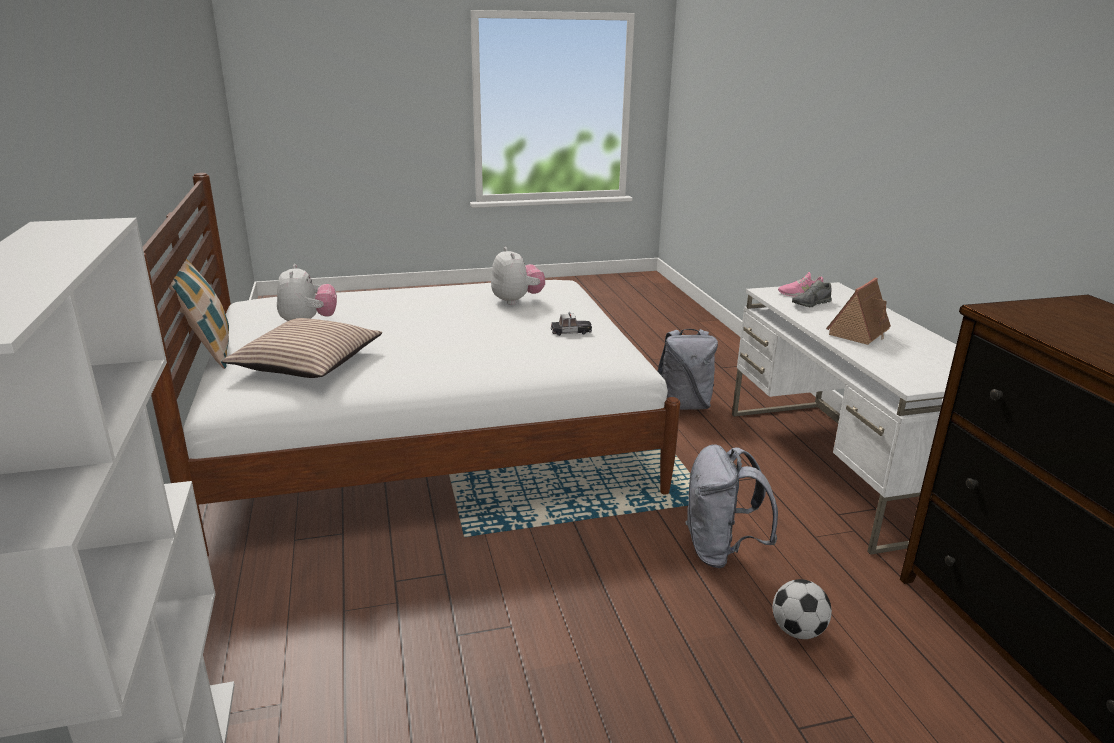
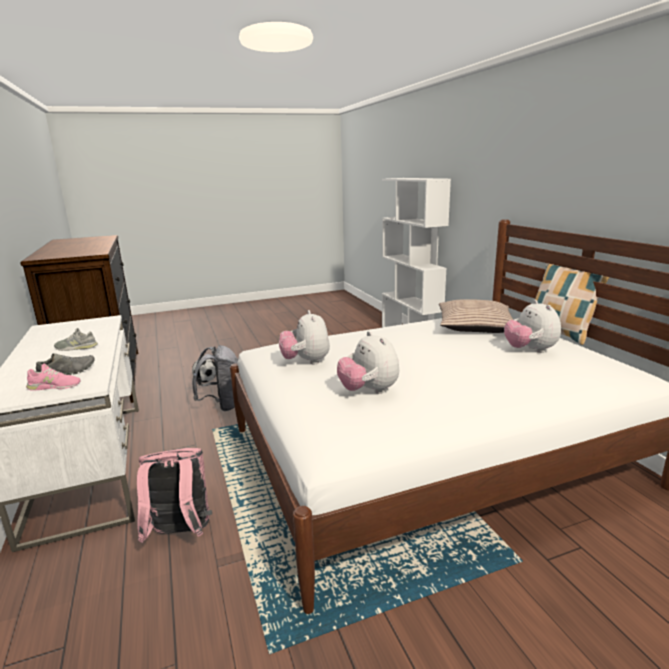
camera: 175 degrees right, 5 degrees down
(571, 331) = (306, 361): toy car -> plush toy
(684, 405) = (180, 534): grey backpack -> pink backpack
(858, 332) = (76, 347): toy house -> grey shoe

